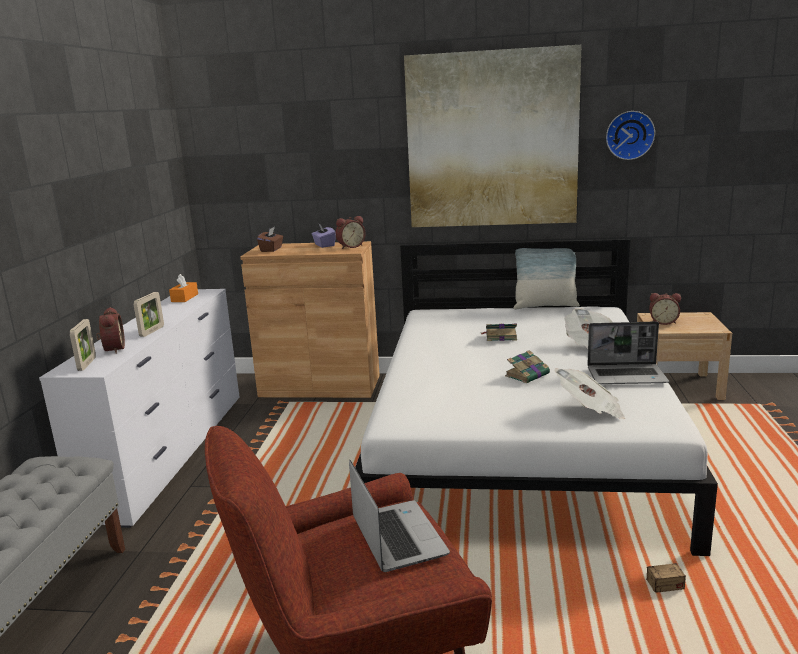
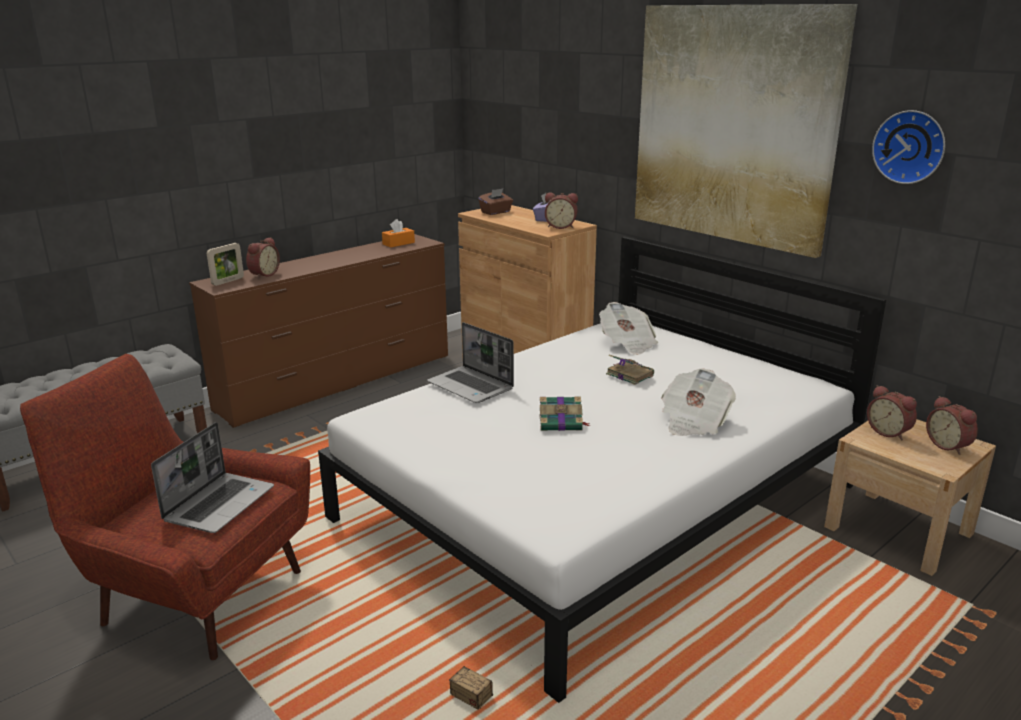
camera: 40 degrees right, 5 degrees up
(152, 331) = (314, 267): picture frame -> none
(171, 451) = (338, 382): white dresser -> brown dresser
(545, 306) = (759, 359): pillow -> none
(590, 410) = (532, 482): newspaper -> newspaper (627, 343)
(627, 376) = (650, 467): laptop -> laptop (471, 386)
(696, 318) = (949, 445): none -> alarm clock

